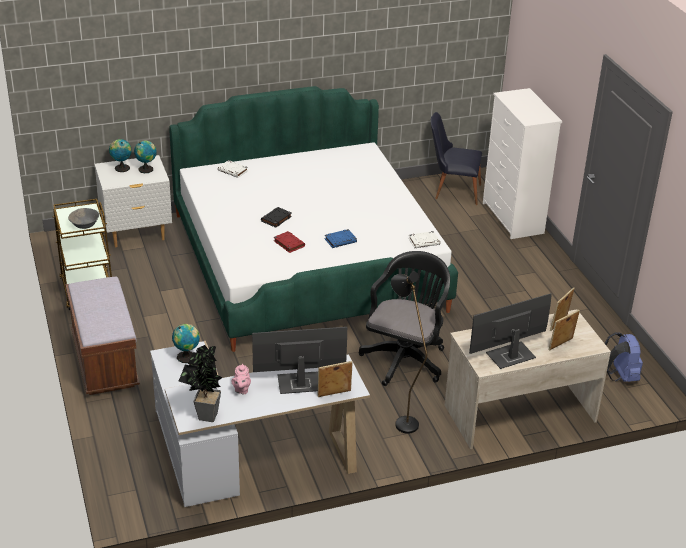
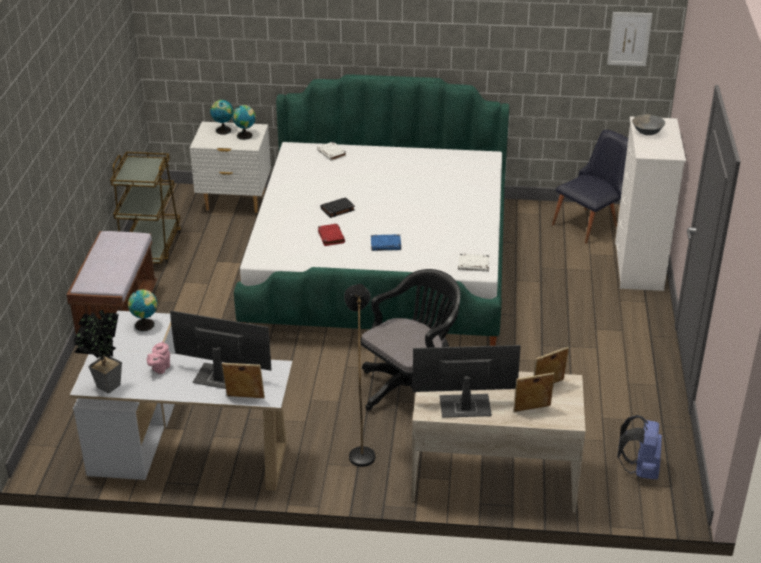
camera: 25 degrees right, 0 degrees up
(85, 225) = (141, 176): grey bowl -> grey bowl (647, 132)
(452, 191) = (590, 223): black chair -> black chair turned 105 degrees clockwise
(469, 27) = (629, 39): none -> picture

